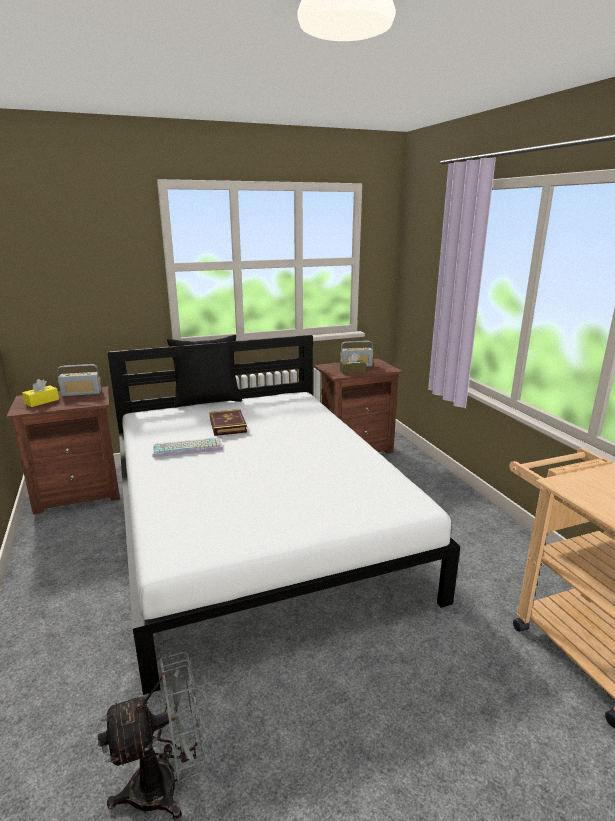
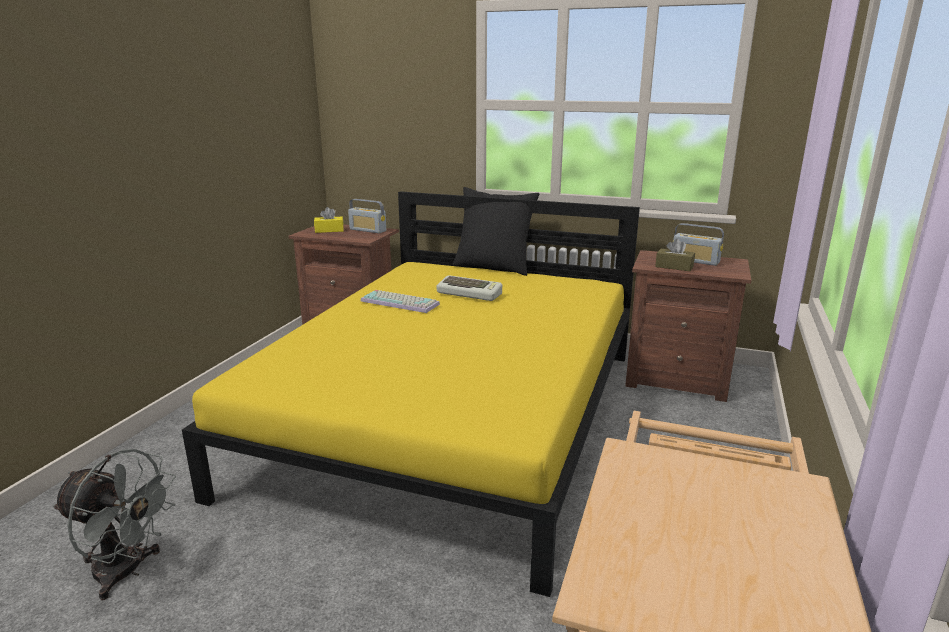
camera: 40 degrees right, 0 degrees up
(228, 425) = (470, 293): book -> keyboard
(257, 525) = (455, 416): white bed -> yellow bed

